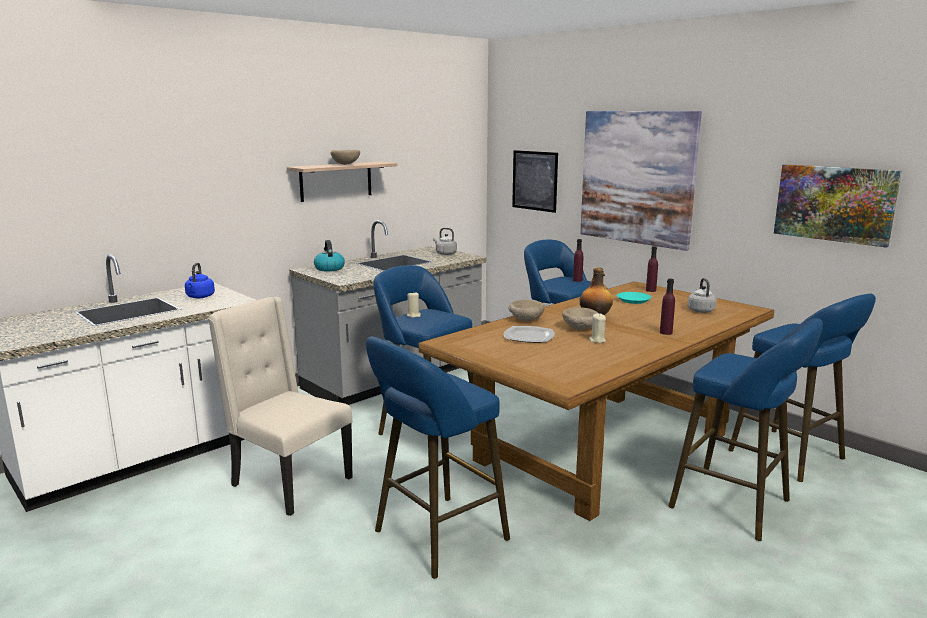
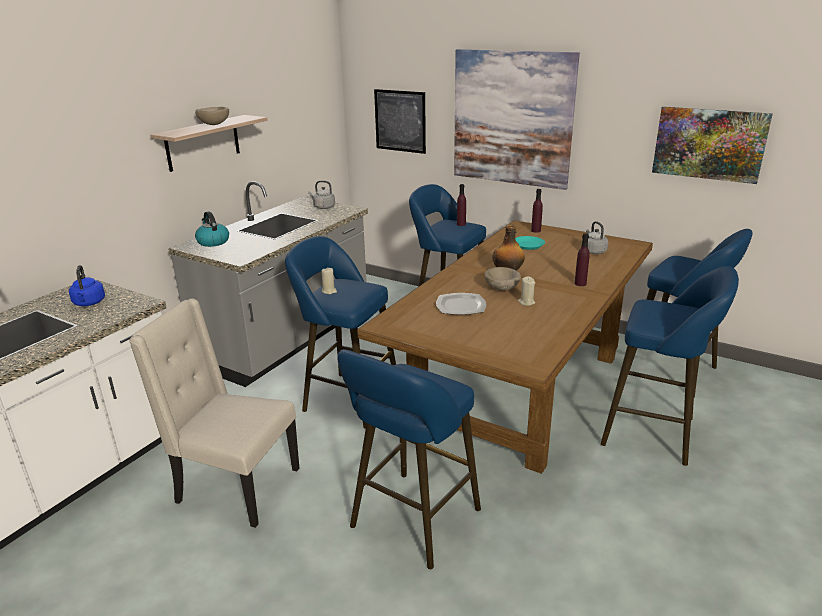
camera: 15 degrees left, 10 degrees up
(525, 320) = (444, 284): beige bowl -> none

